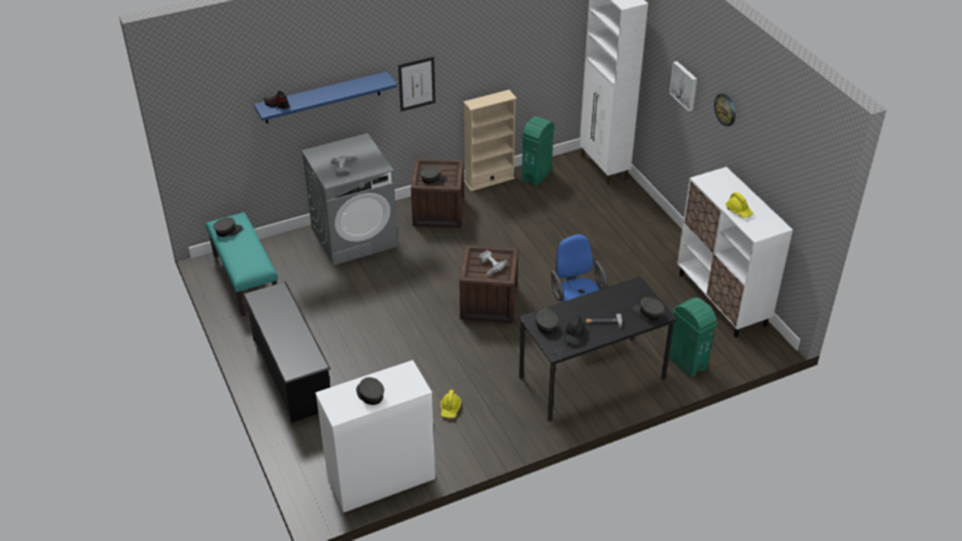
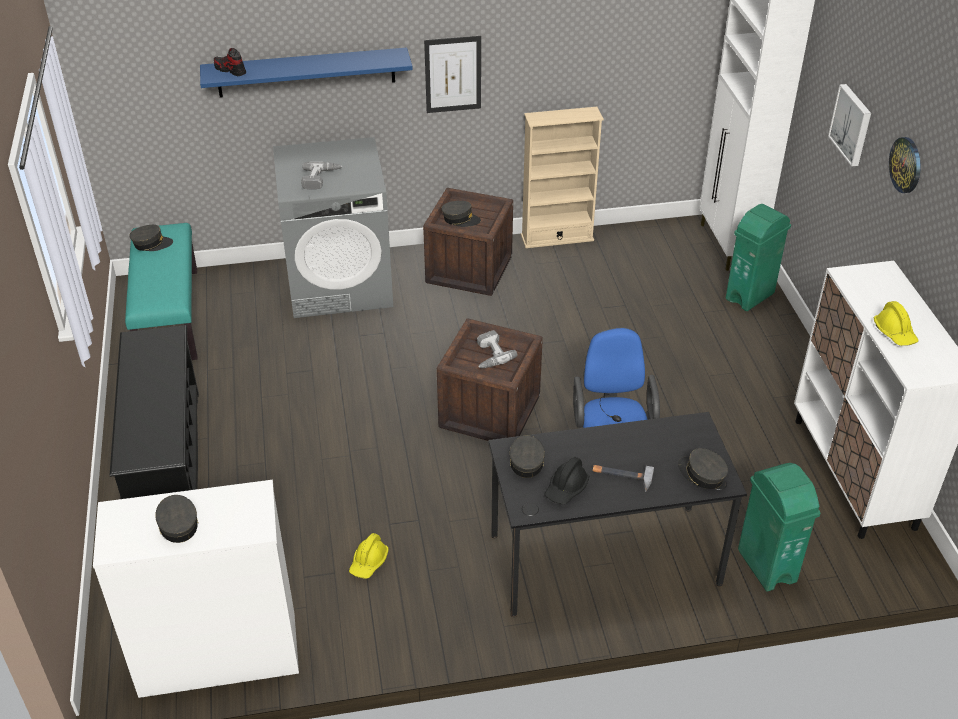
camera: 15 degrees right, 0 degrees up
(537, 176) = (627, 242): green trash can -> green trash can (750, 296)

